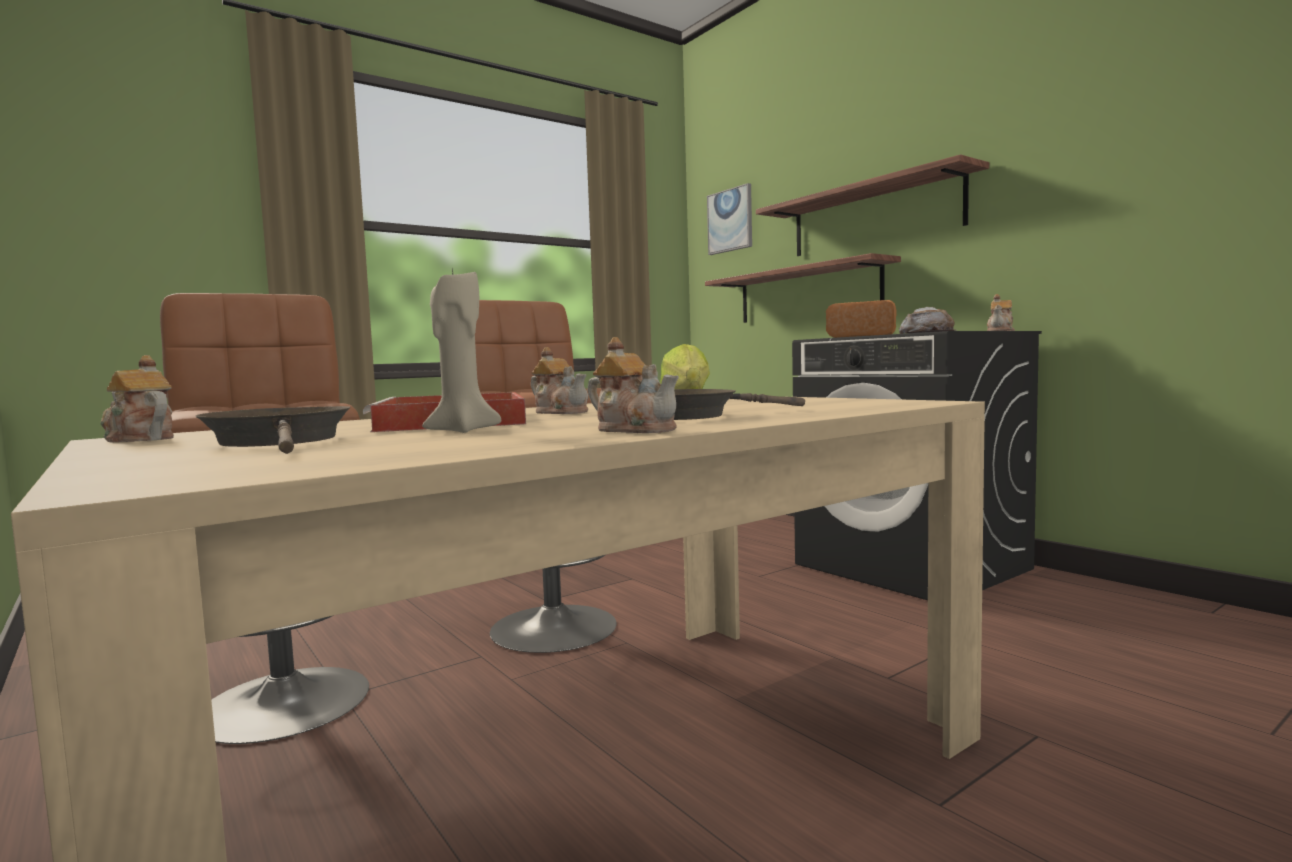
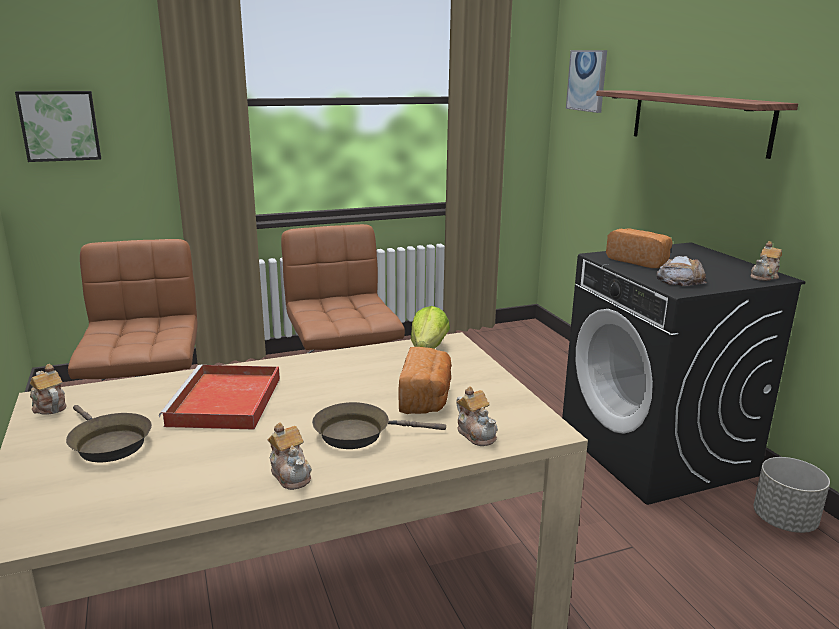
camera: 15 degrees right, 15 degrees up
(101, 231) = (60, 125): none -> picture
(281, 442) = (108, 443): brown frying pan -> brown frying pan turned 150 degrees clockwise
(461, 431) = (208, 441): beige candle -> none
(561, 412) = (304, 388): teapot -> teapot (476, 433)
(738, 405) = (426, 398): none -> bread
(807, 294) = (637, 174): shelf -> none
(1097, 596) = (784, 521): none -> grey planter

